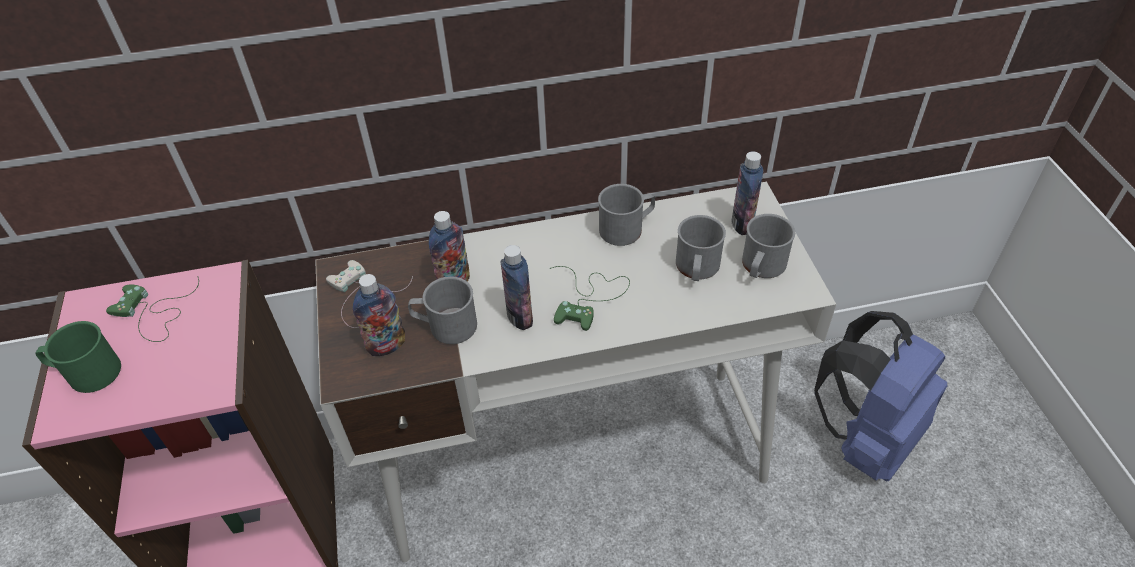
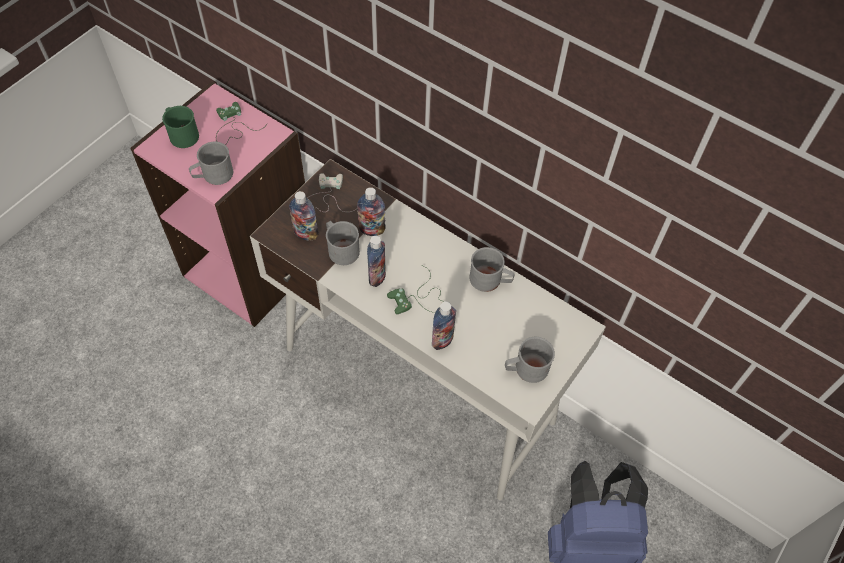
camera: 45 degrees right, 10 degrees up
(696, 269) = (492, 336): grey mug -> grey mug (213, 175)
(742, 224) = (553, 336): bottle -> bottle (442, 340)

